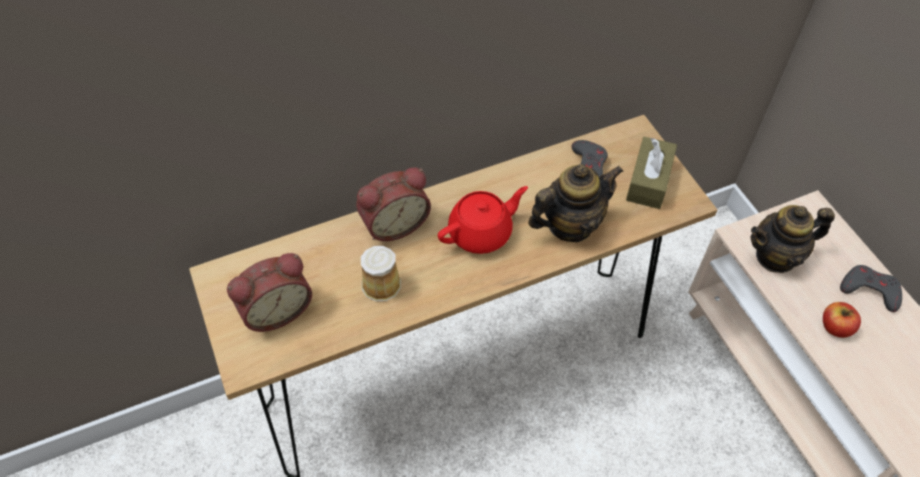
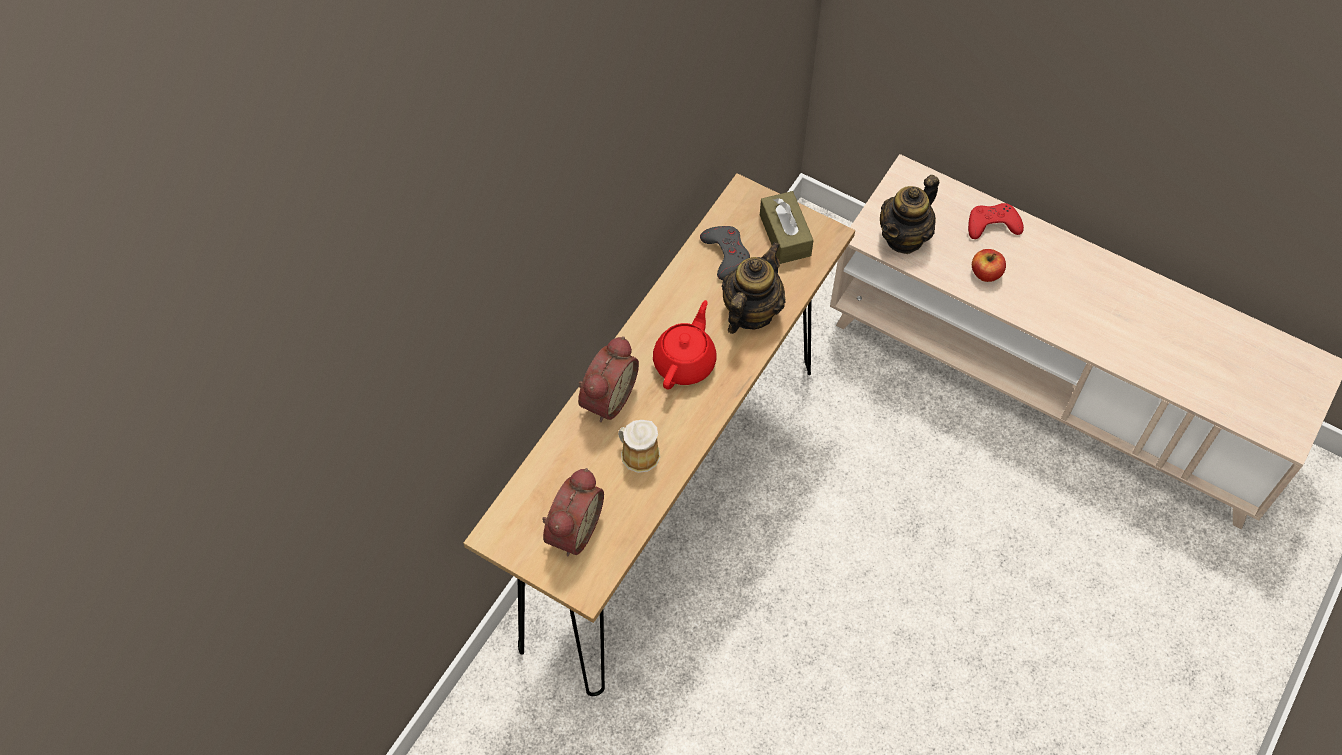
camera: 35 degrees left, 5 degrees up
(869, 290) = (992, 224): grey game controller -> red game controller

